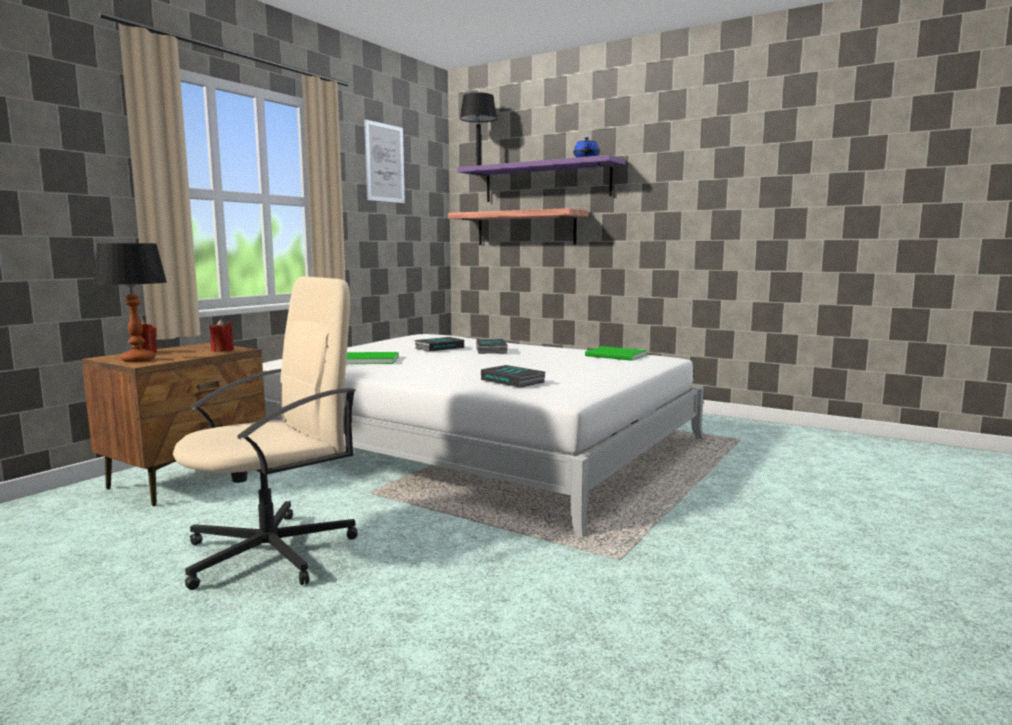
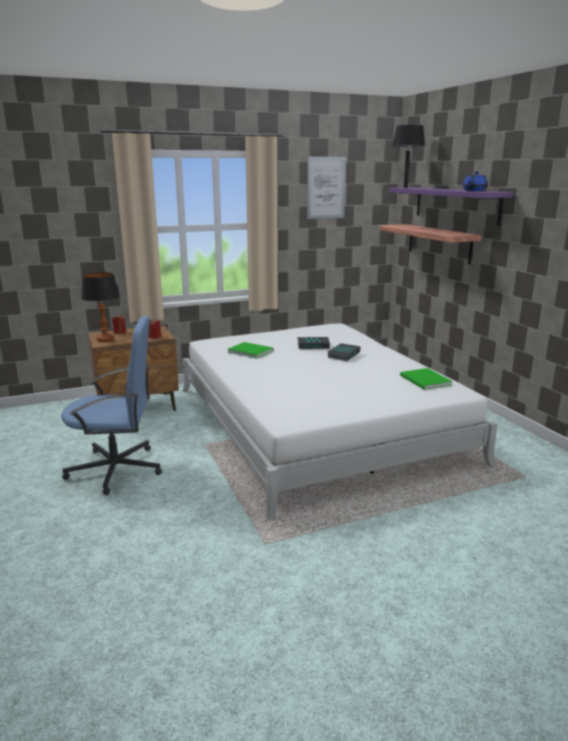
camera: 35 degrees right, 10 degrees up
(272, 552) = (117, 469): beige office chair -> blue office chair
(514, 381) = (290, 395): book -> none

